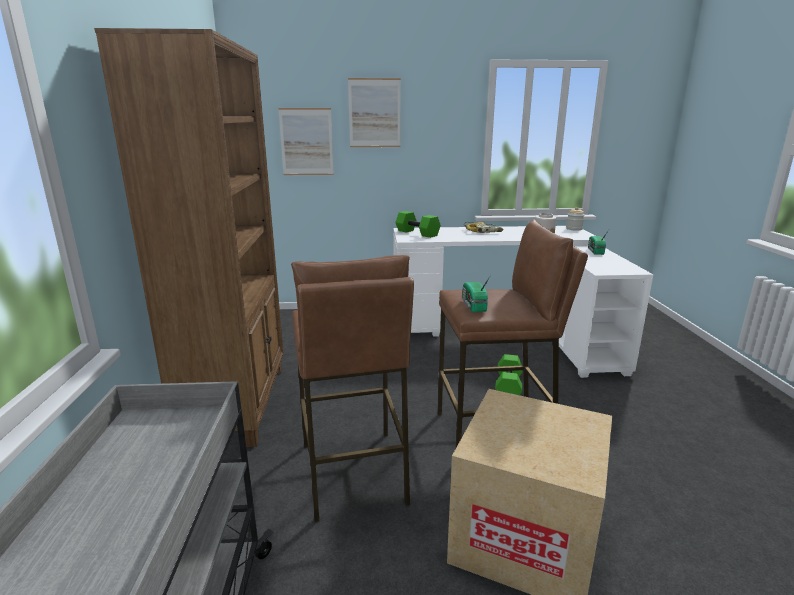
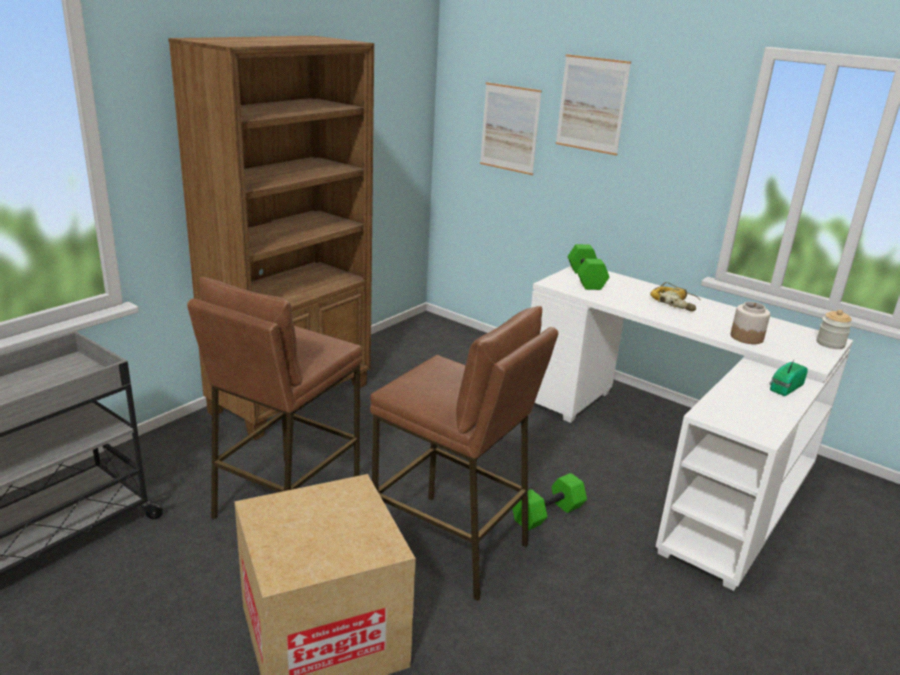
camera: 40 degrees right, 5 degrees up
(473, 306) = (413, 382): radio -> none

